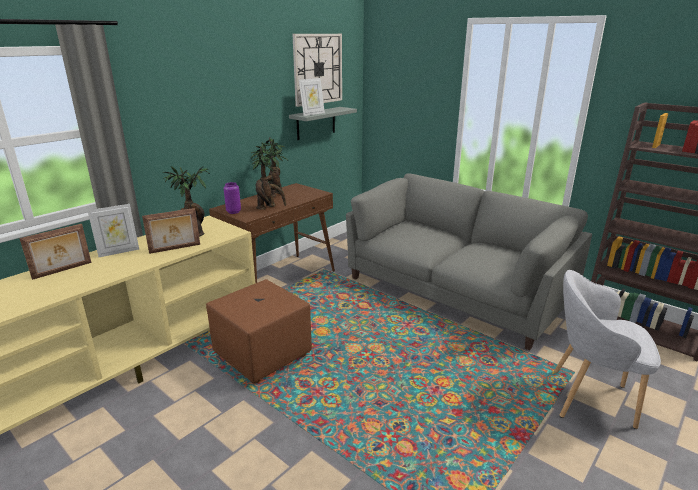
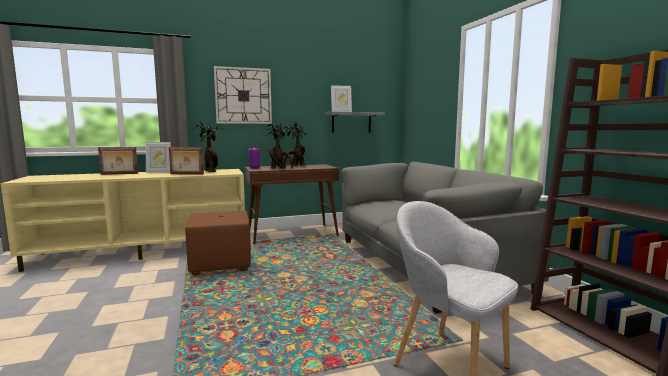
camera: 30 degrees right, 15 degrees down
(318, 69) = (355, 82): wall clock -> wall clock (243, 96)

